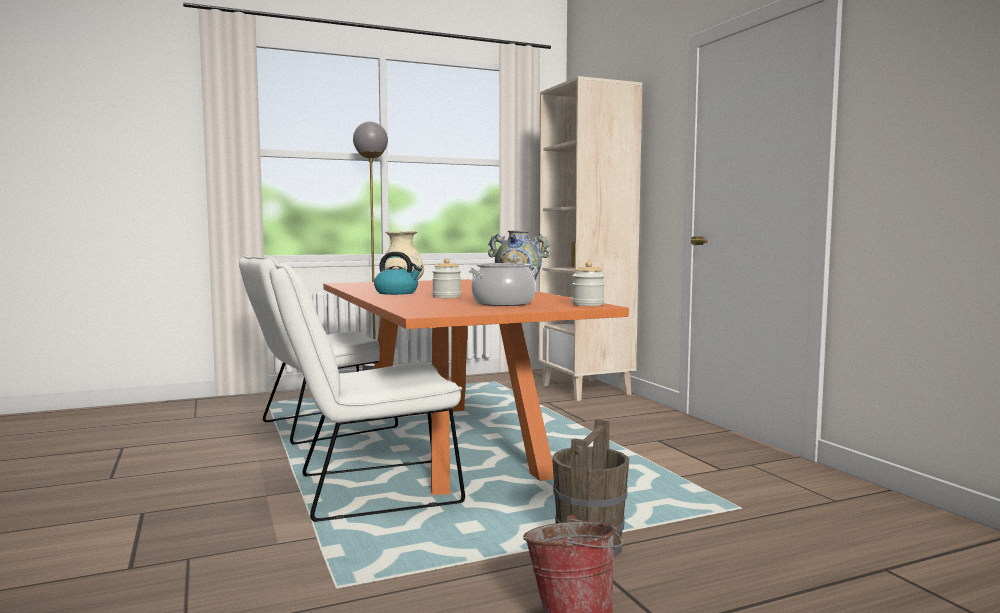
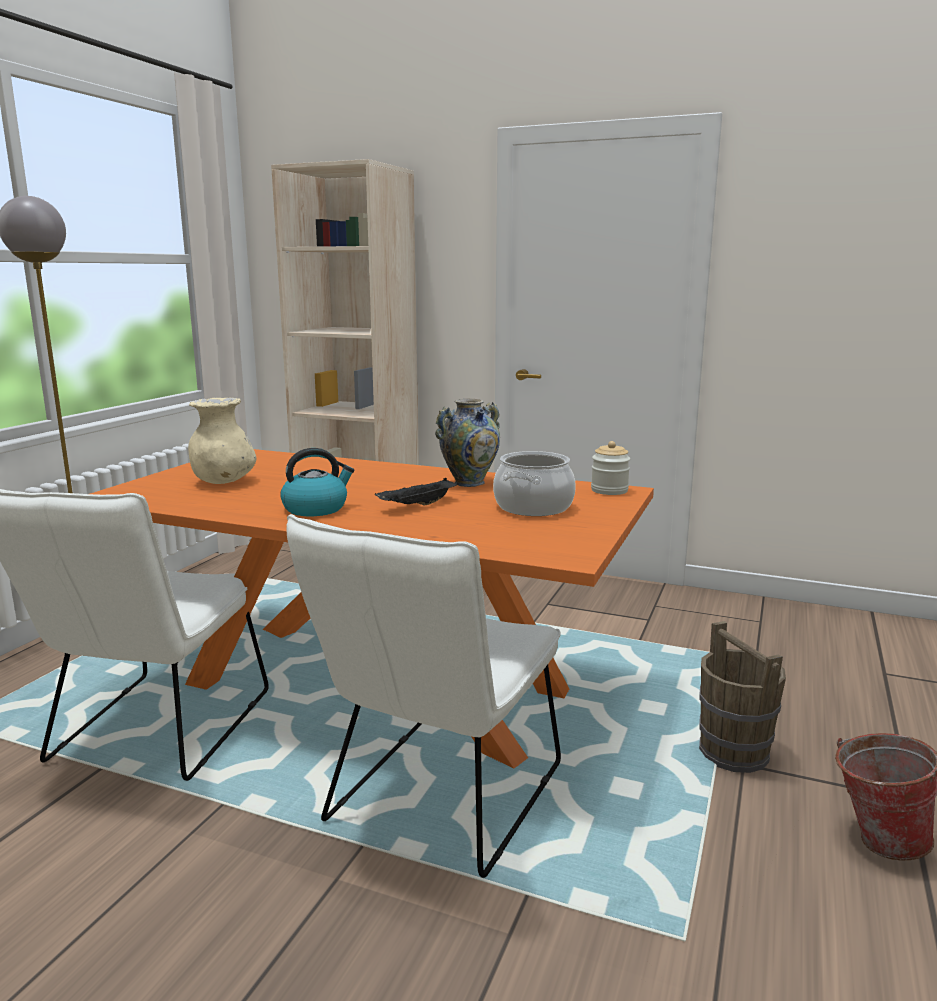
camera: 45 degrees left, 10 degrees up
(446, 297) = (417, 505): jar -> black tray

